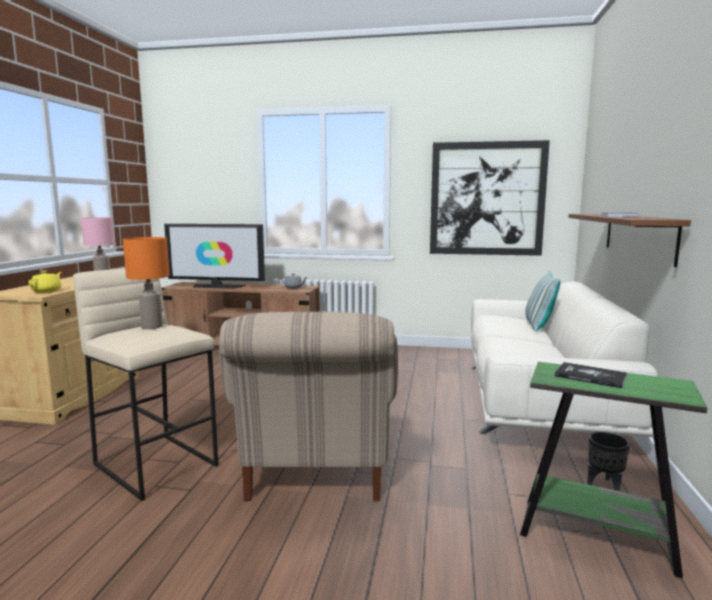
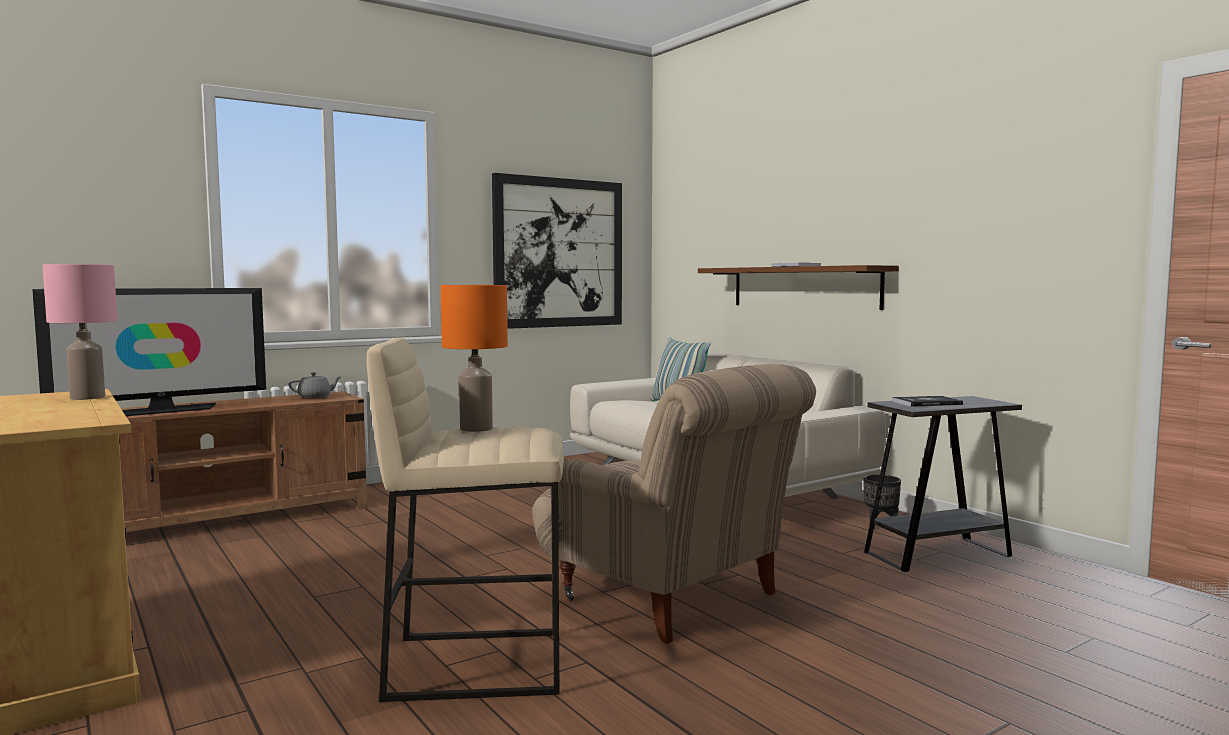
camera: 45 degrees left, 5 degrees down
(47, 291) = (76, 417): yellow teapot -> none
(596, 536) = (937, 554): green side table -> grey side table

